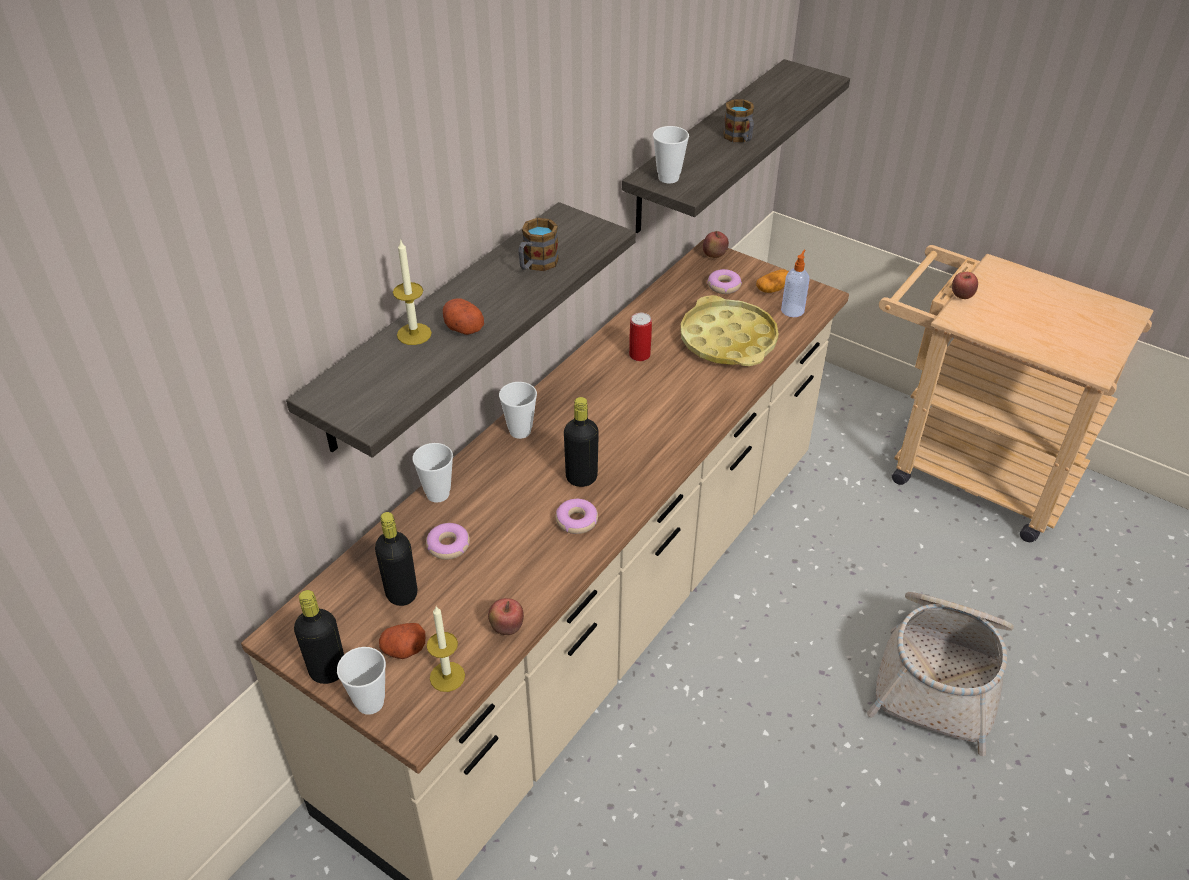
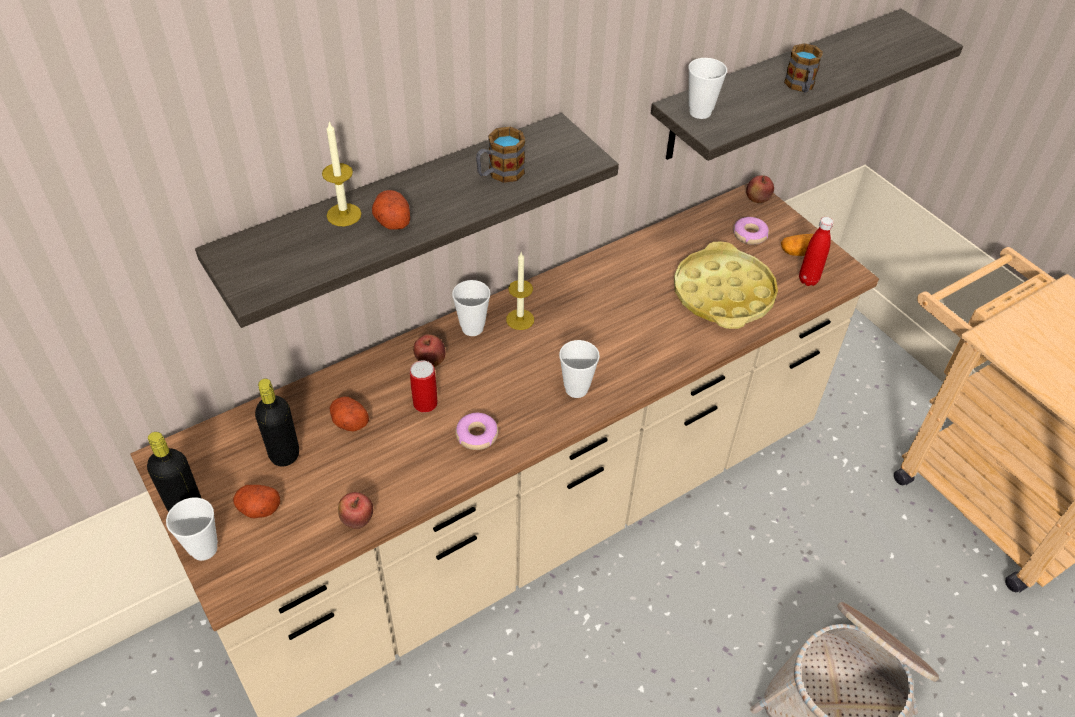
camera: 20 degrees right, 5 degrees up
(438, 494) = (366, 367): cup -> cup (576, 389)
(447, 676) = (281, 548): candle -> candle (520, 319)
(448, 546) = (349, 421): donut -> potato
(581, 478) = (504, 393): black bottle -> none
(639, 355) = (626, 284): can -> can (425, 403)
(792, 310) = (808, 280): soap dispenser -> red bottle
(961, 296) = (1010, 314): apple -> apple (430, 362)

